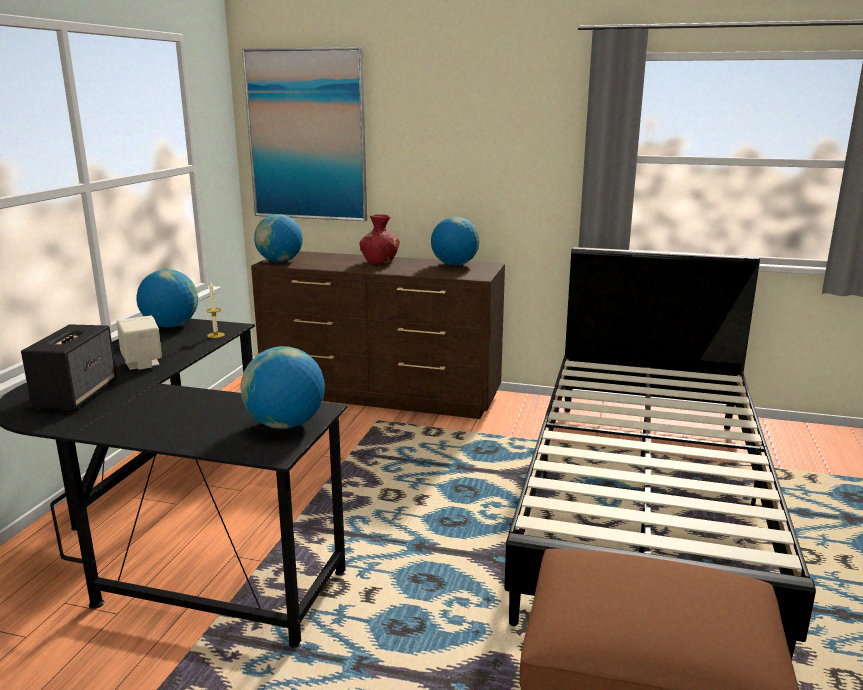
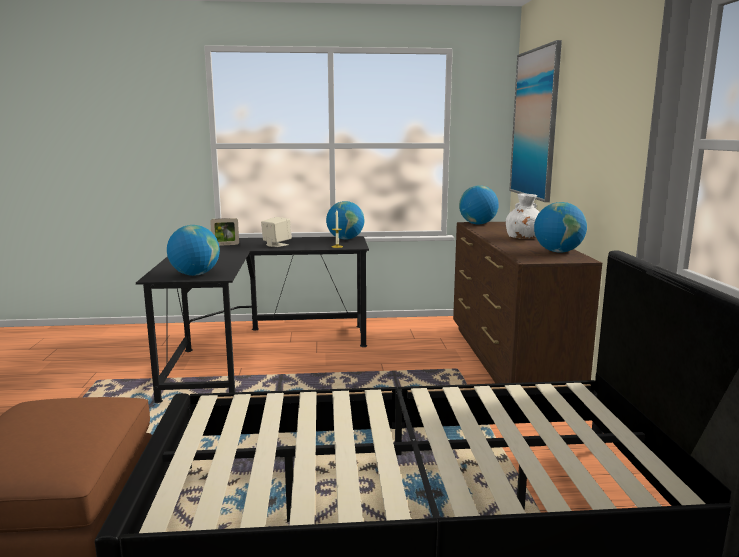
camera: 70 degrees right, 5 degrees down
(77, 395) = (225, 245): speaker -> picture frame
(380, 262) = (523, 238): red vase -> white vase

